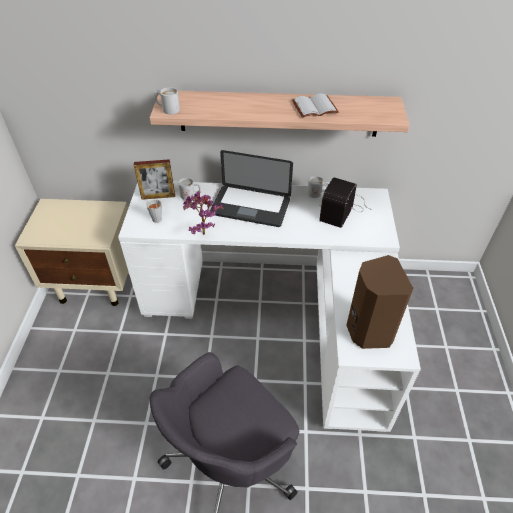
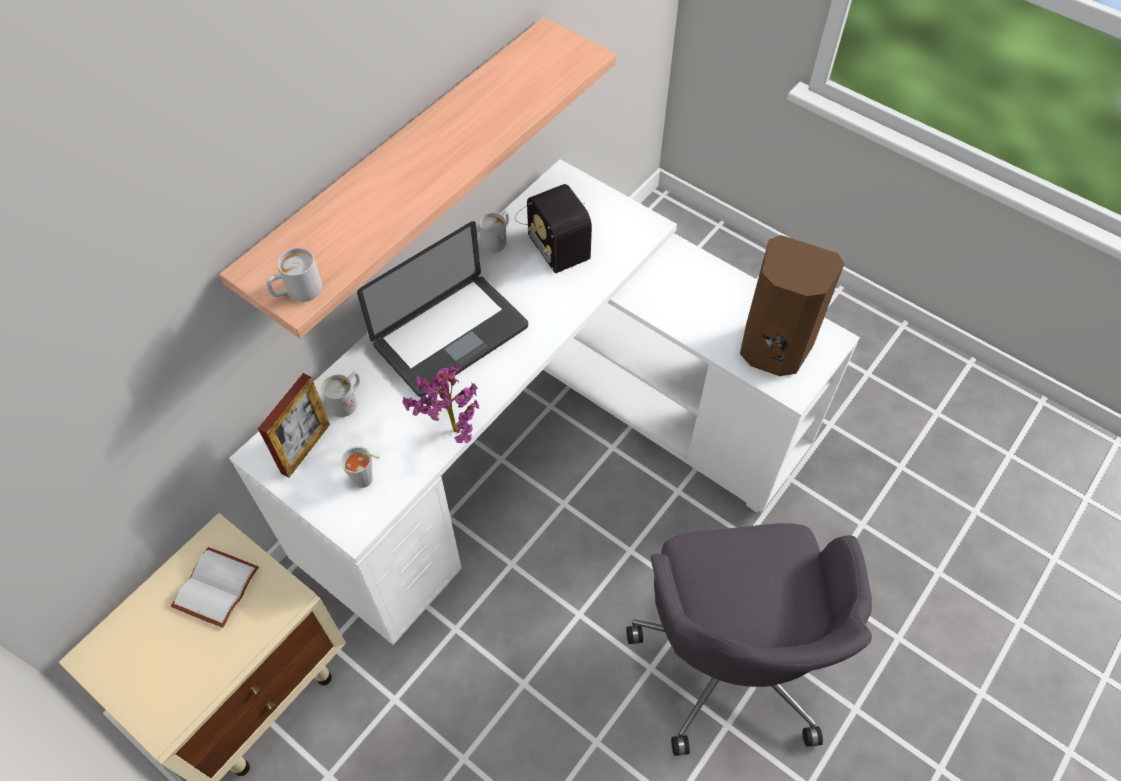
camera: 55 degrees left, 10 degrees up
(315, 107) = (478, 115): white book -> white book (215, 585)

